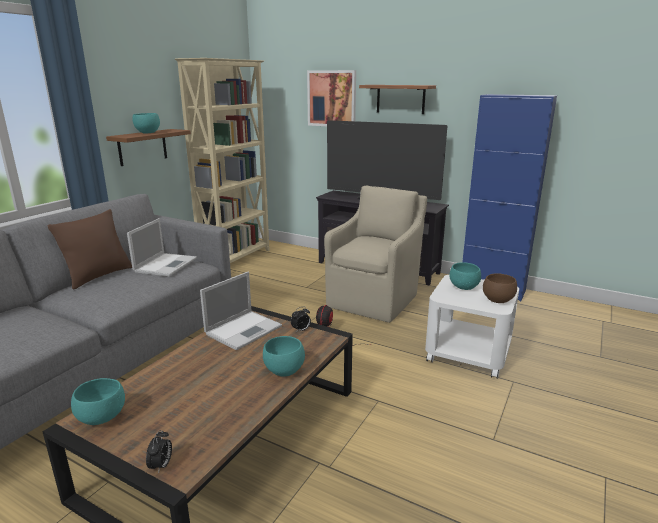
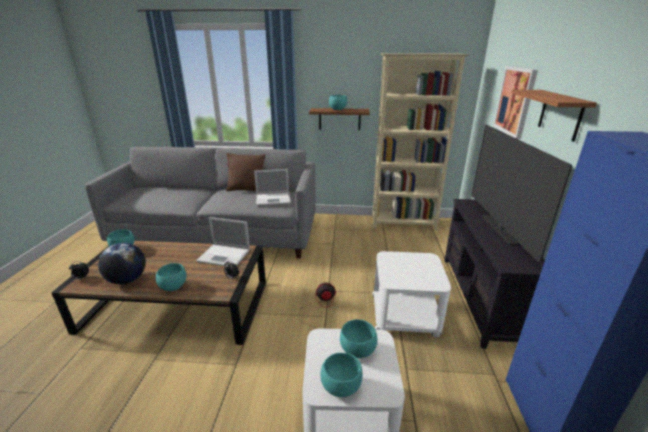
camera: 65 degrees right, 5 degrees up
(224, 411) = (127, 280): none -> globe
(374, 299) = (405, 315): beige armchair -> white side table
(497, 300) = (340, 386): brown bowl -> turquoise bowl

